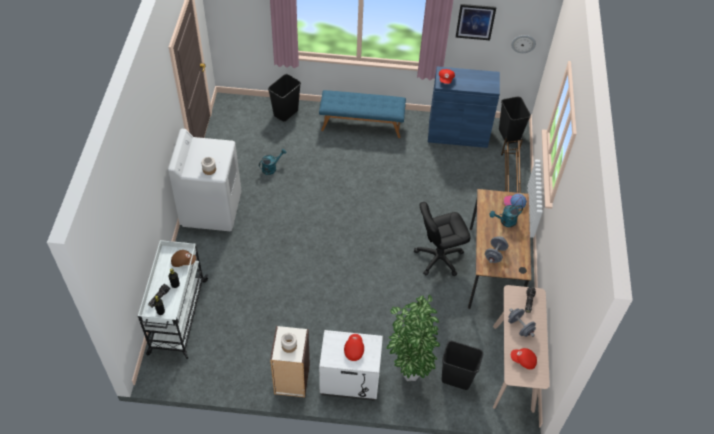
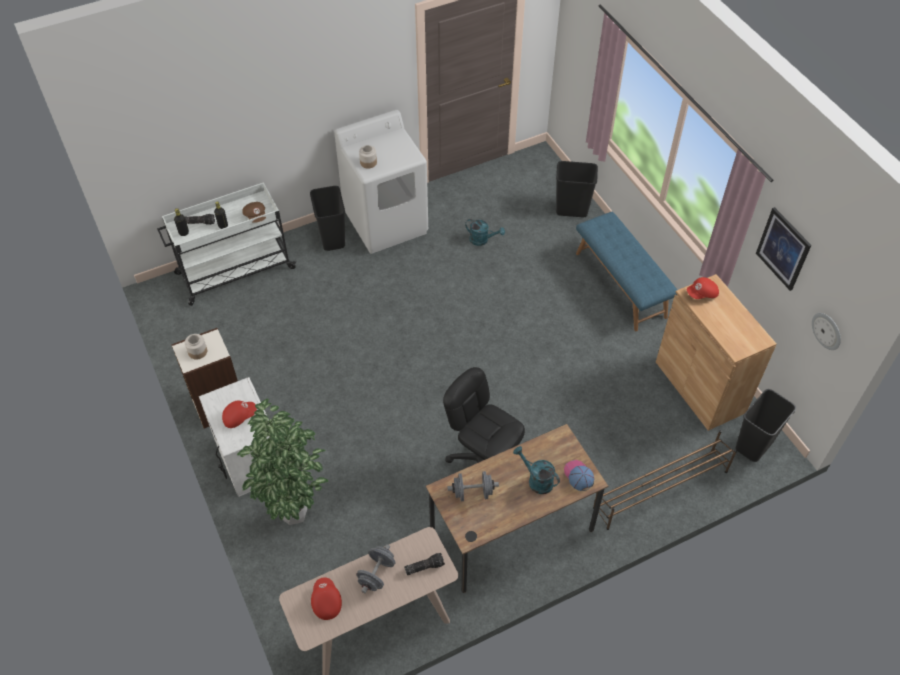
camera: 60 degrees right, 0 degrees up
(457, 378) = (320, 568): black trash can -> black trash can (333, 239)
(458, 134) = (700, 387): blue cabinet -> brown cabinet

